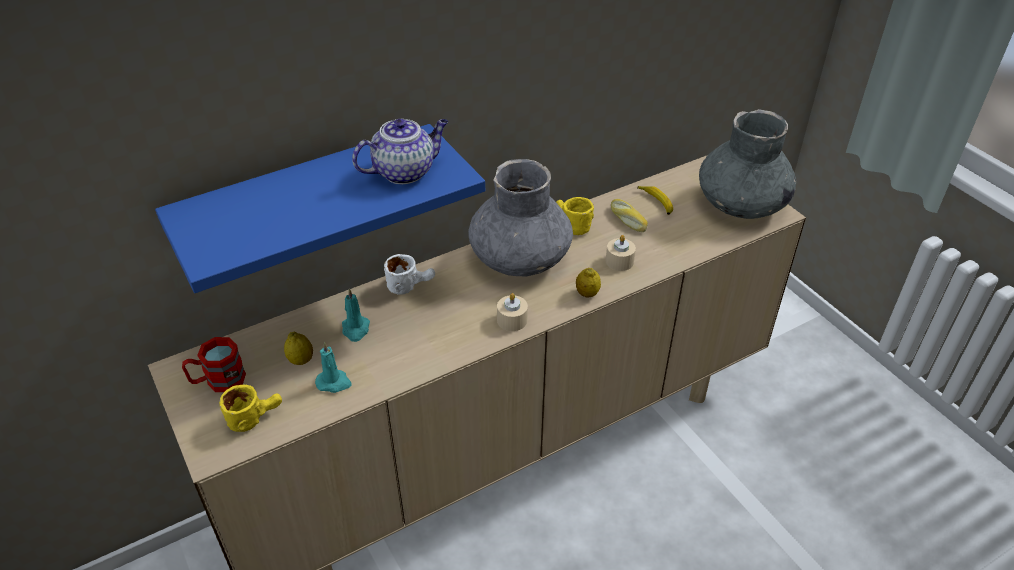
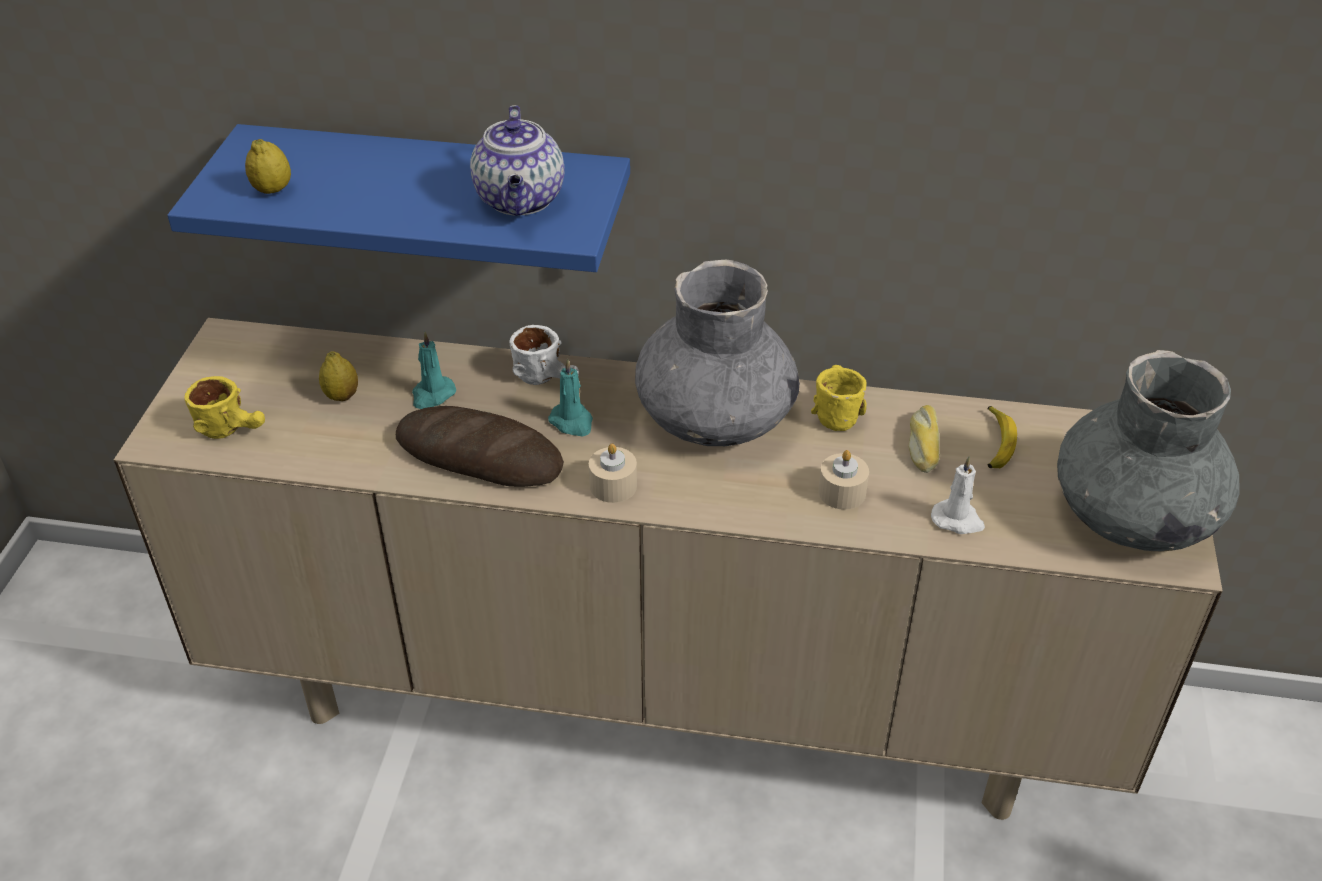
camera: 40 degrees right, 0 degrees up
(218, 381) = (245, 371): red mug -> none
(334, 382) = (344, 439): turquoise candle -> turquoise candle (572, 422)
(405, 171) = (521, 201): teapot -> teapot turned 75 degrees clockwise
(423, 346) = (479, 456): none -> bread
(587, 293) = (746, 508): lemon -> lemon (272, 190)
(680, 245) = (958, 520): none -> white candle

